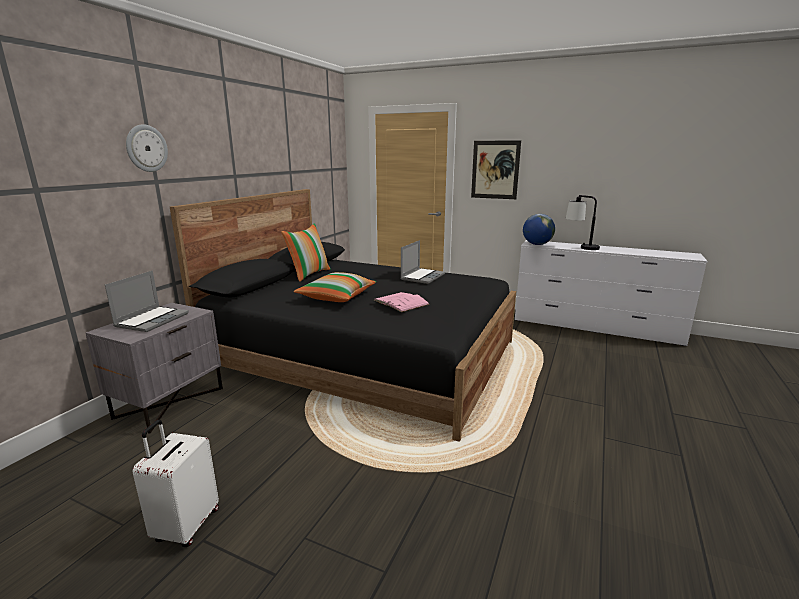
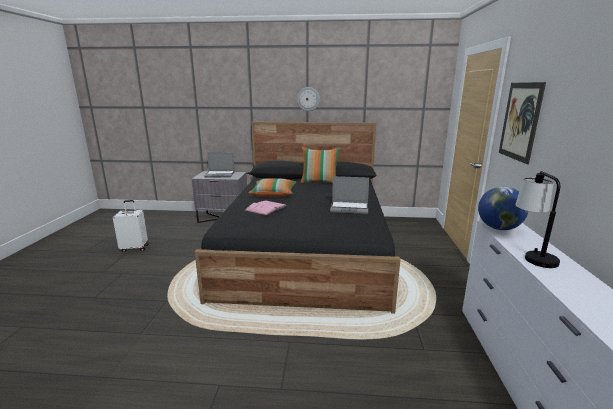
camera: 70 degrees right, 0 degrees up
(146, 148) = (246, 90): wall clock -> wall clock (308, 99)

